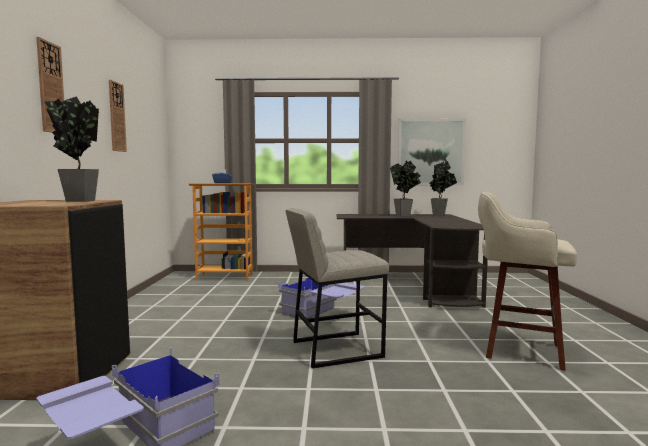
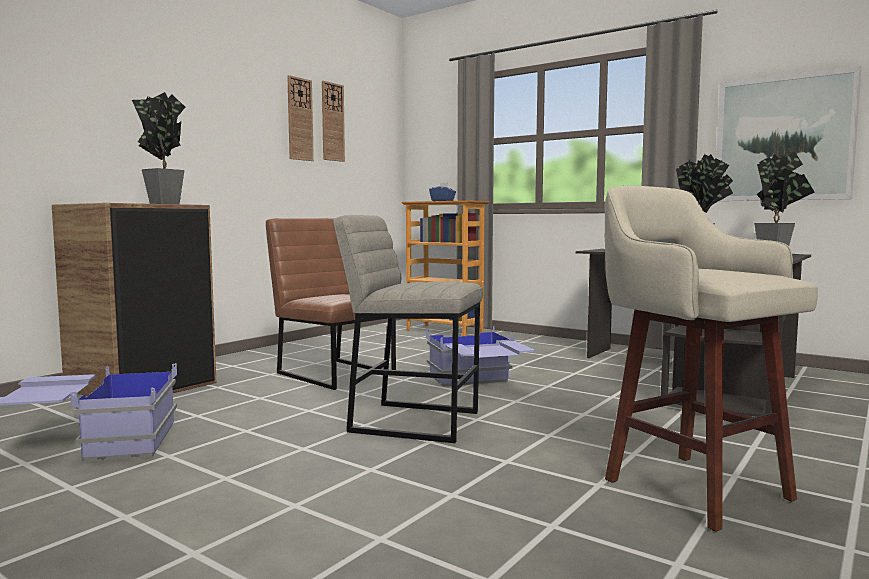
camera: 35 degrees right, 0 degrees up
(50, 88) = (192, 89): wall clock -> wall clock (332, 122)
(212, 325) = (334, 373): none -> brown chair

